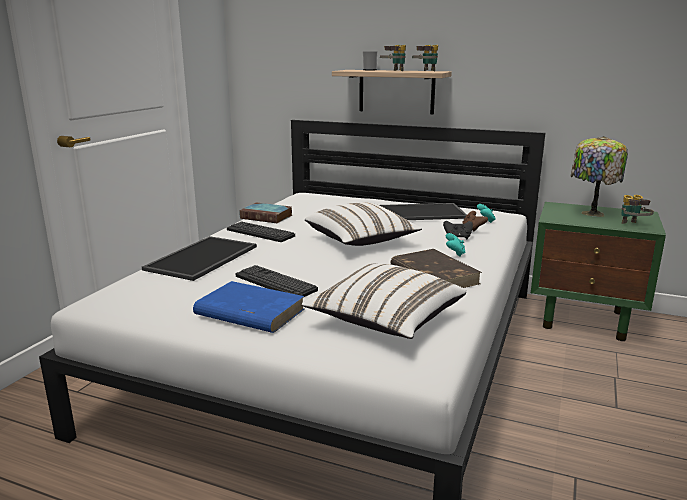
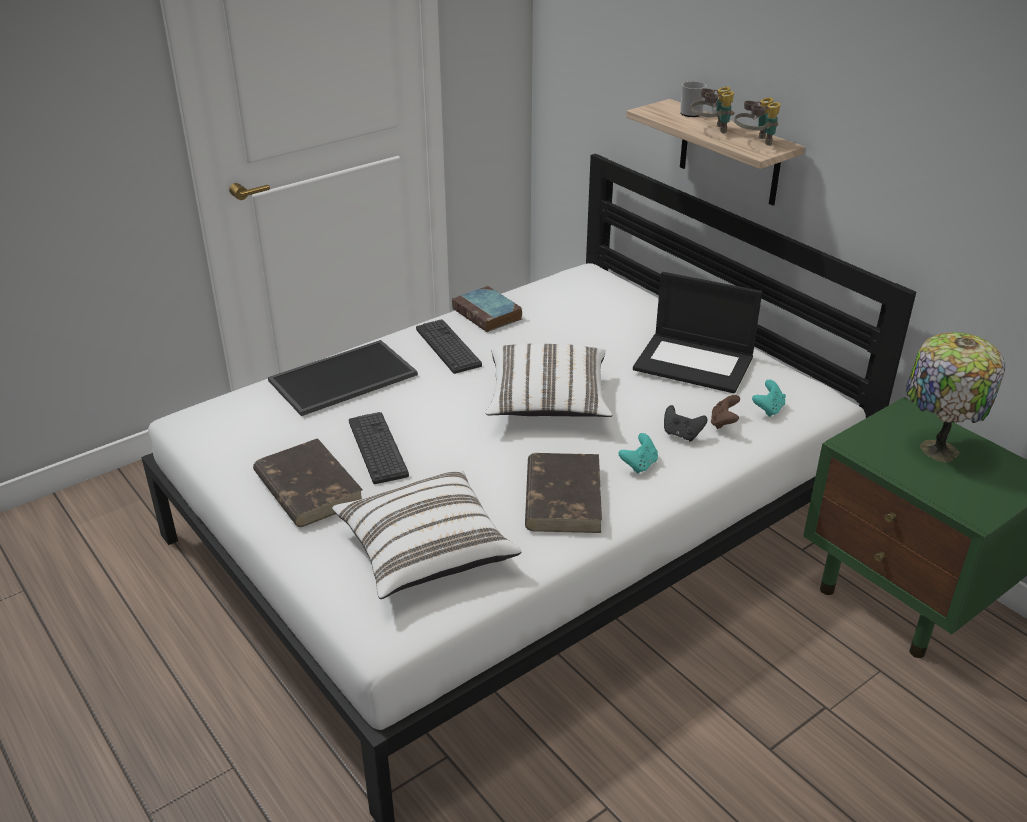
camera: 30 degrees right, 15 degrees up
(249, 312) = (307, 487): blue book -> brown book
(421, 212) = (695, 363): tray -> laptop
(633, 225) = (962, 499): binoculars -> none

